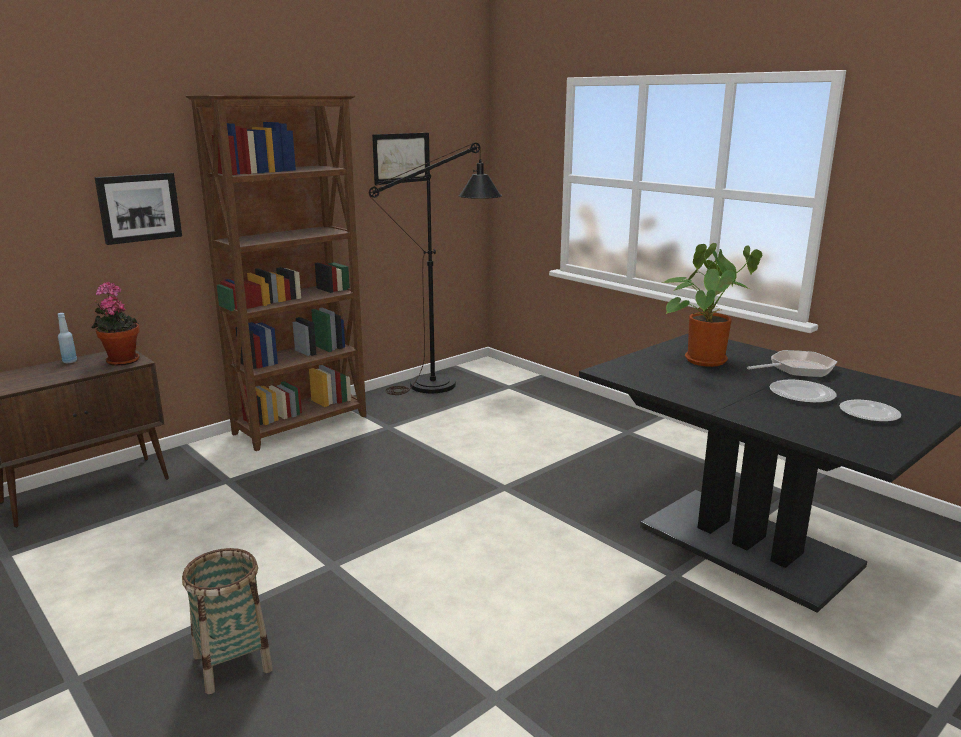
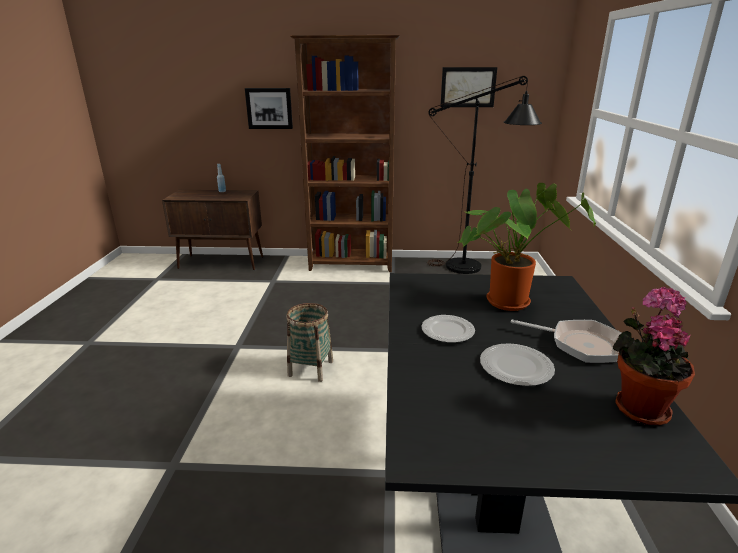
camera: 45 degrees right, 5 degrees up
(121, 360) = (238, 196): potted plant -> potted plant (638, 406)
(232, 663) = (132, 369): basket -> basket (310, 368)
(869, 414) = (534, 420): plate -> plate (447, 331)

